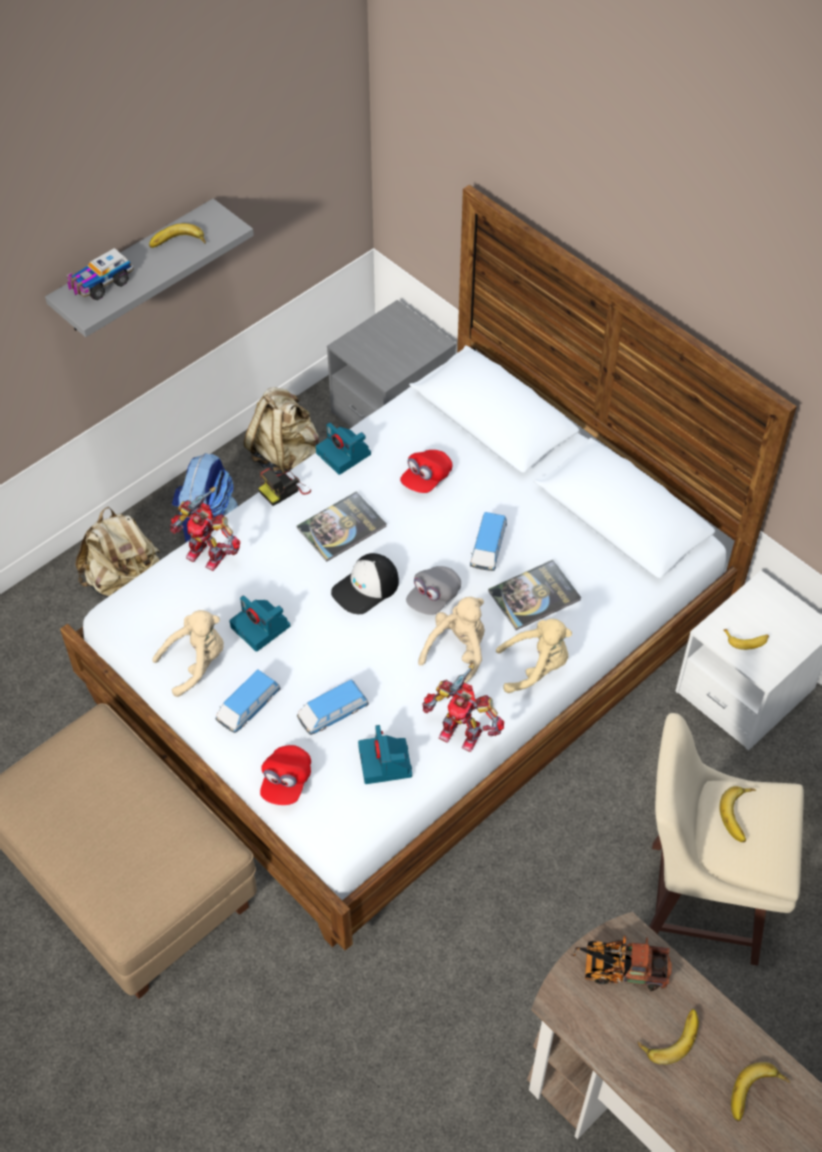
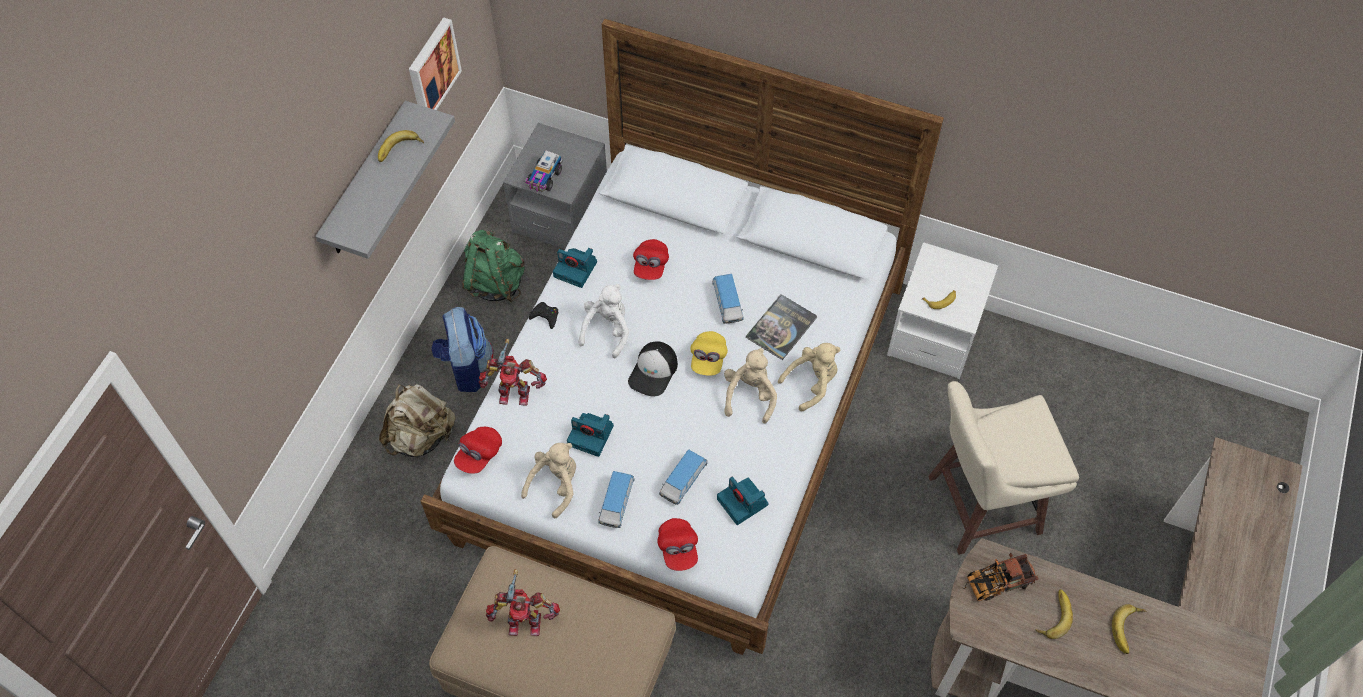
camera: 25 degrees left, 5 degrees up
(101, 284) = (357, 208): toy truck -> toy truck (544, 178)
(135, 601) = (479, 455): none -> red cap
(262, 179) = (432, 68): none -> picture
(284, 489) = (545, 316): camera -> black game controller
(286, 456) = (495, 283): beige backpack -> green backpack
(341, 527) = (607, 330): book -> white plush toy
(433, 598) = (708, 359): grey cap -> yellow cap
(461, 732) = (785, 455): toy robot -> toy robot (525, 621)
(741, 815) = (1014, 435): banana -> none

